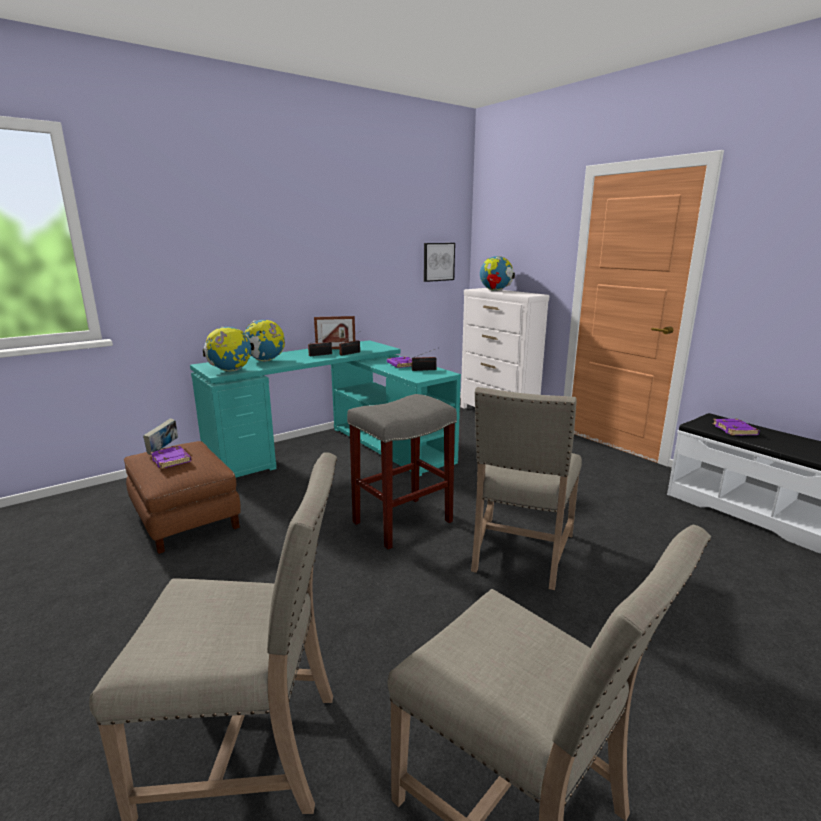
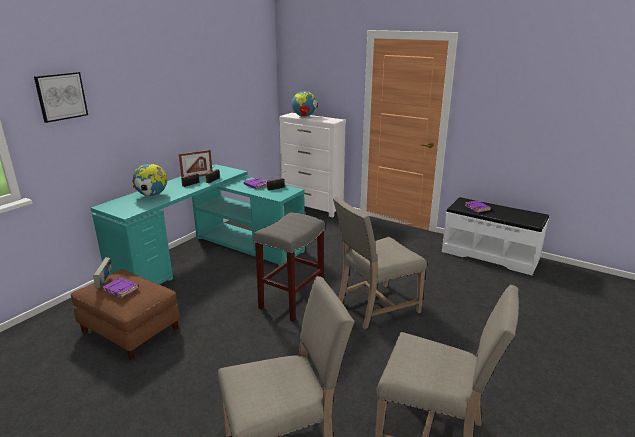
camera: 20 degrees left, 5 degrees up
(230, 371) = (134, 210): globe -> none
(438, 262) = (256, 95): picture -> picture (61, 96)
(520, 553) = (375, 307): beige chair -> beige chair turned 60 degrees clockwise

